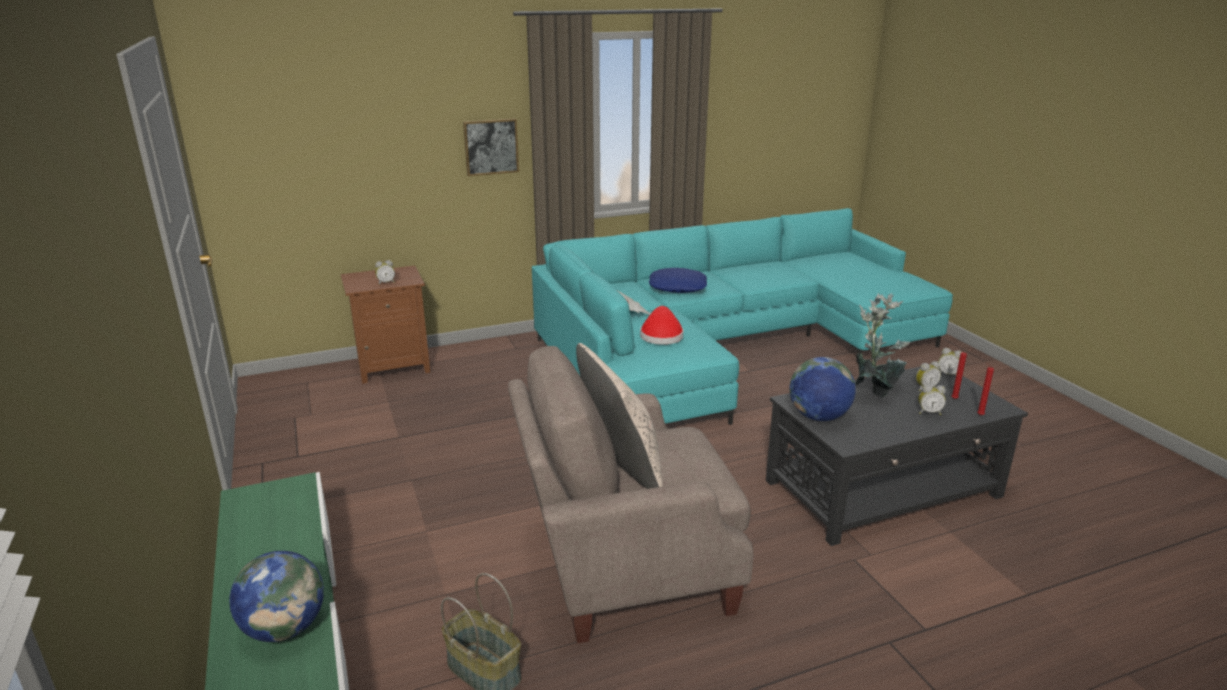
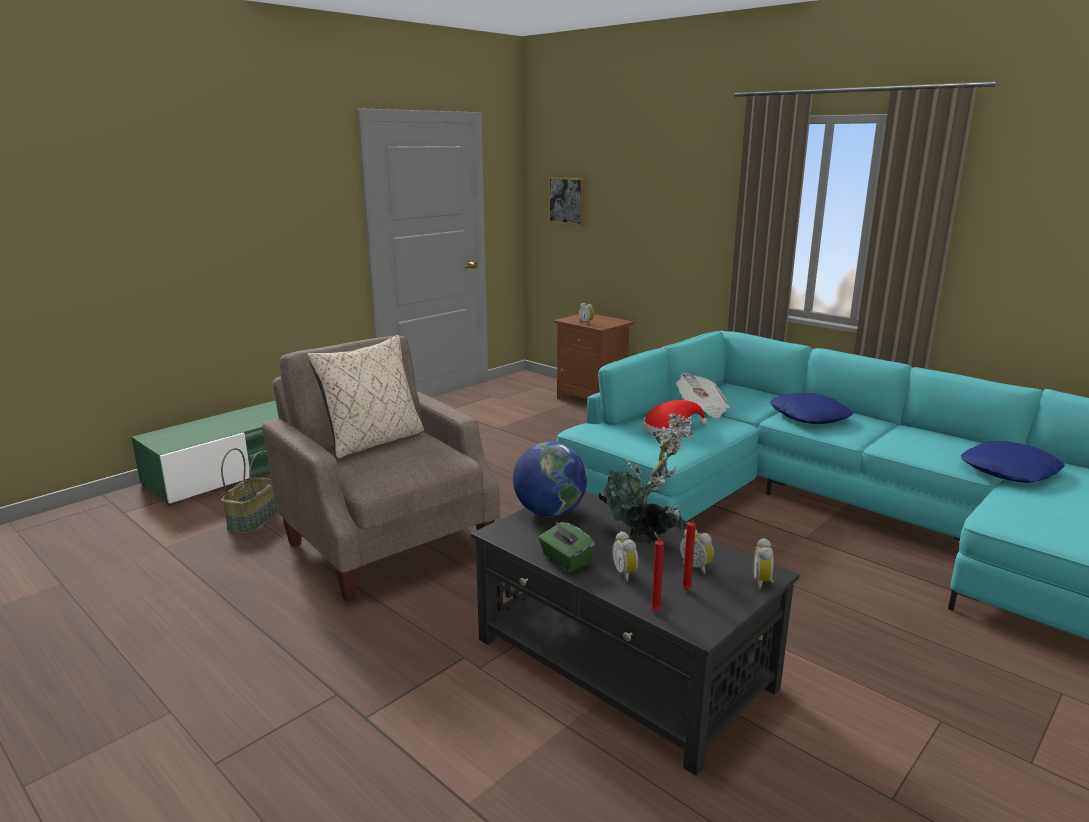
camera: 65 degrees right, 5 degrees down
(285, 628) = (217, 428): globe -> none
(491, 147) = (711, 227): picture -> picture (567, 200)
(808, 272) = (1010, 471): none -> blue pillow
(904, 429) = (565, 560): none -> green tissue box

